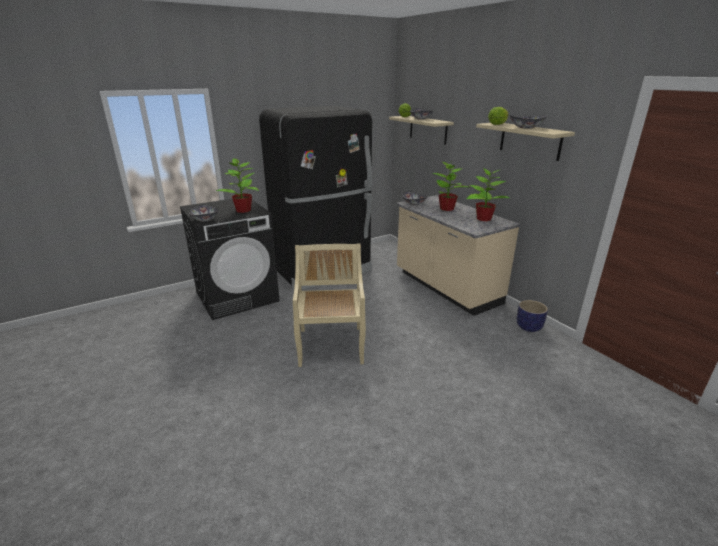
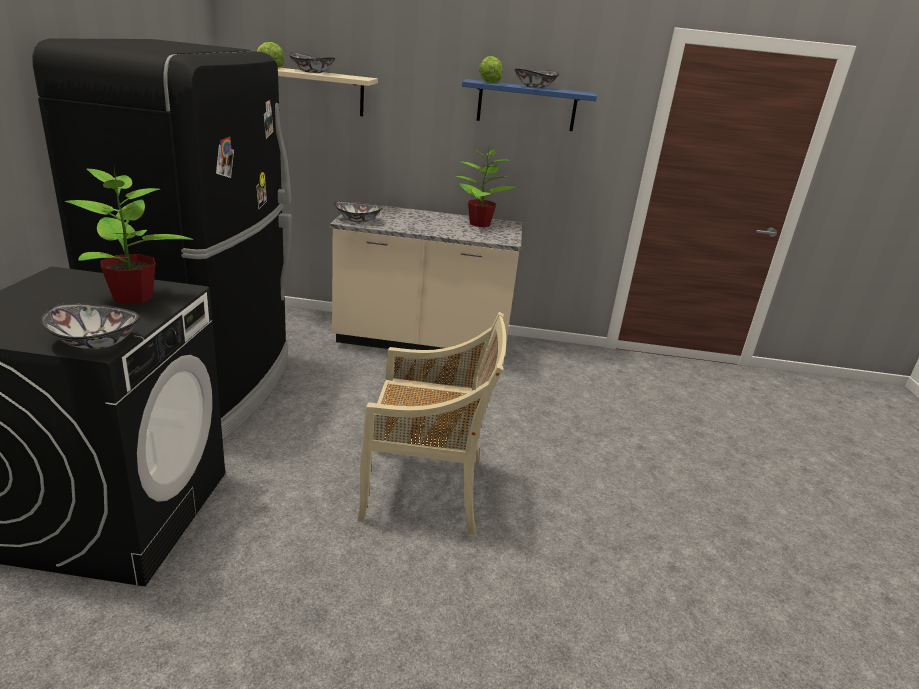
camera: 55 degrees left, 0 degrees up
(331, 345) = (426, 490): beige chair -> beige chair turned 150 degrees clockwise
(447, 209) = (414, 219): potted plant -> none
(529, 327) = (562, 352): planter -> none
(530, 141) = (526, 106): beige shelf -> blue shelf

